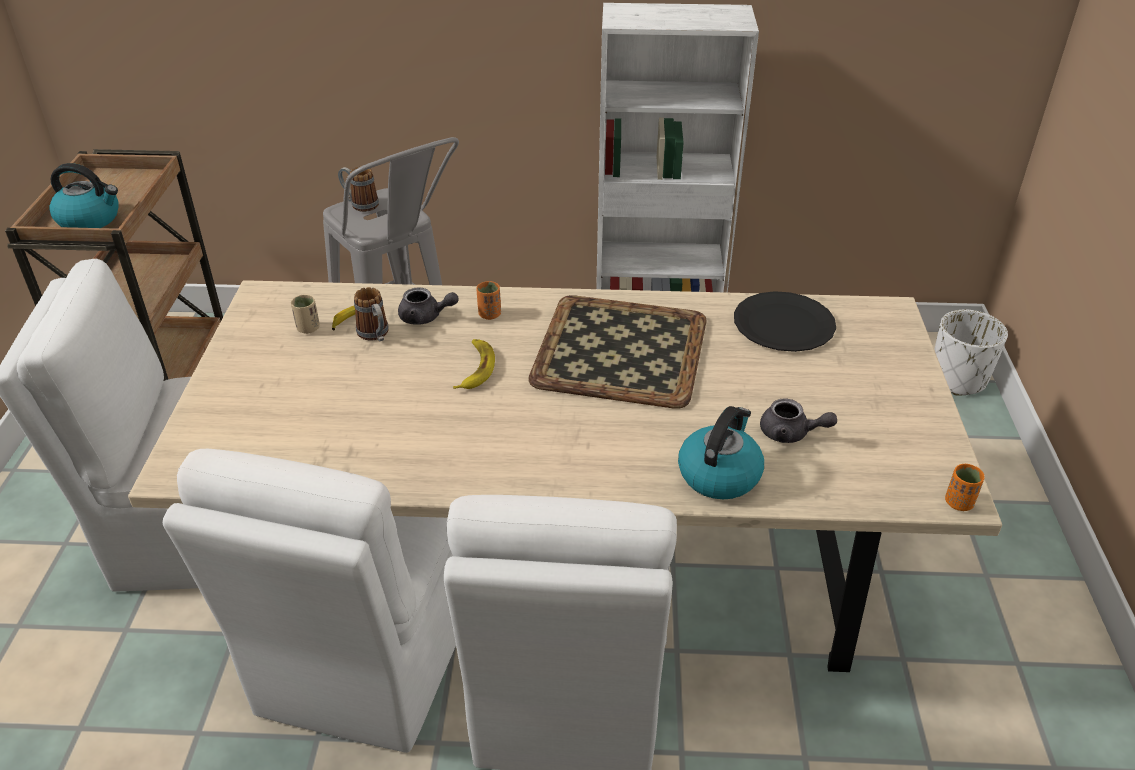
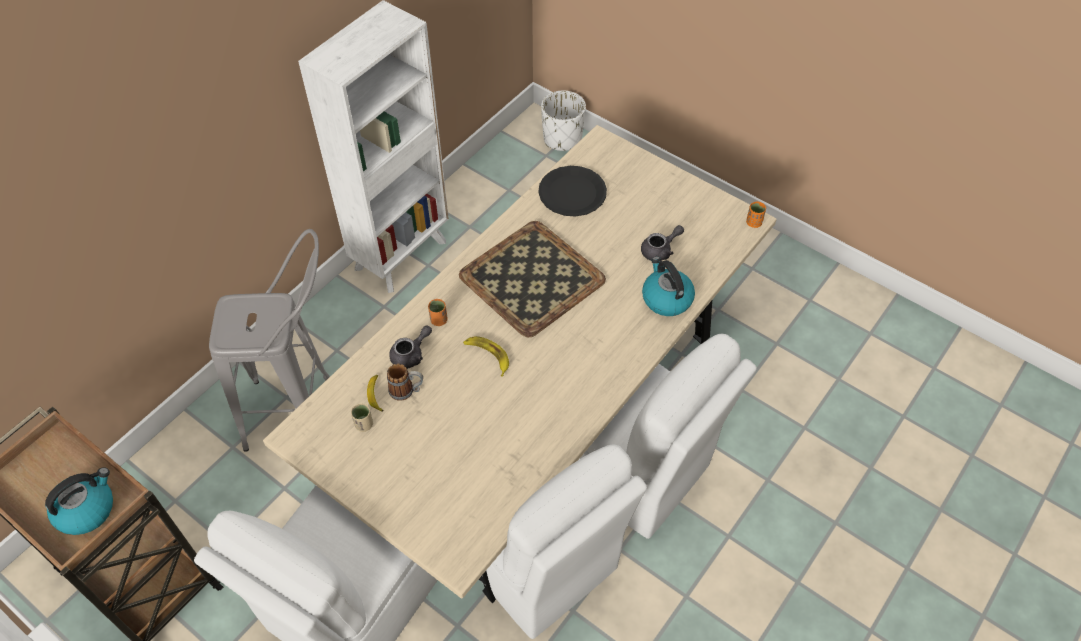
camera: 55 degrees left, 15 degrees up
(360, 204) = (228, 324): mug -> none

